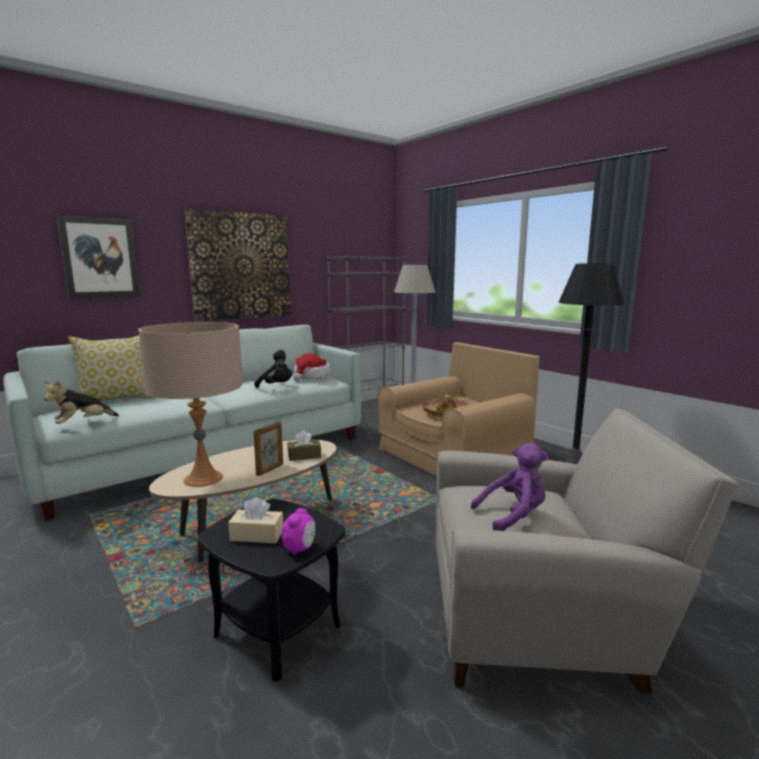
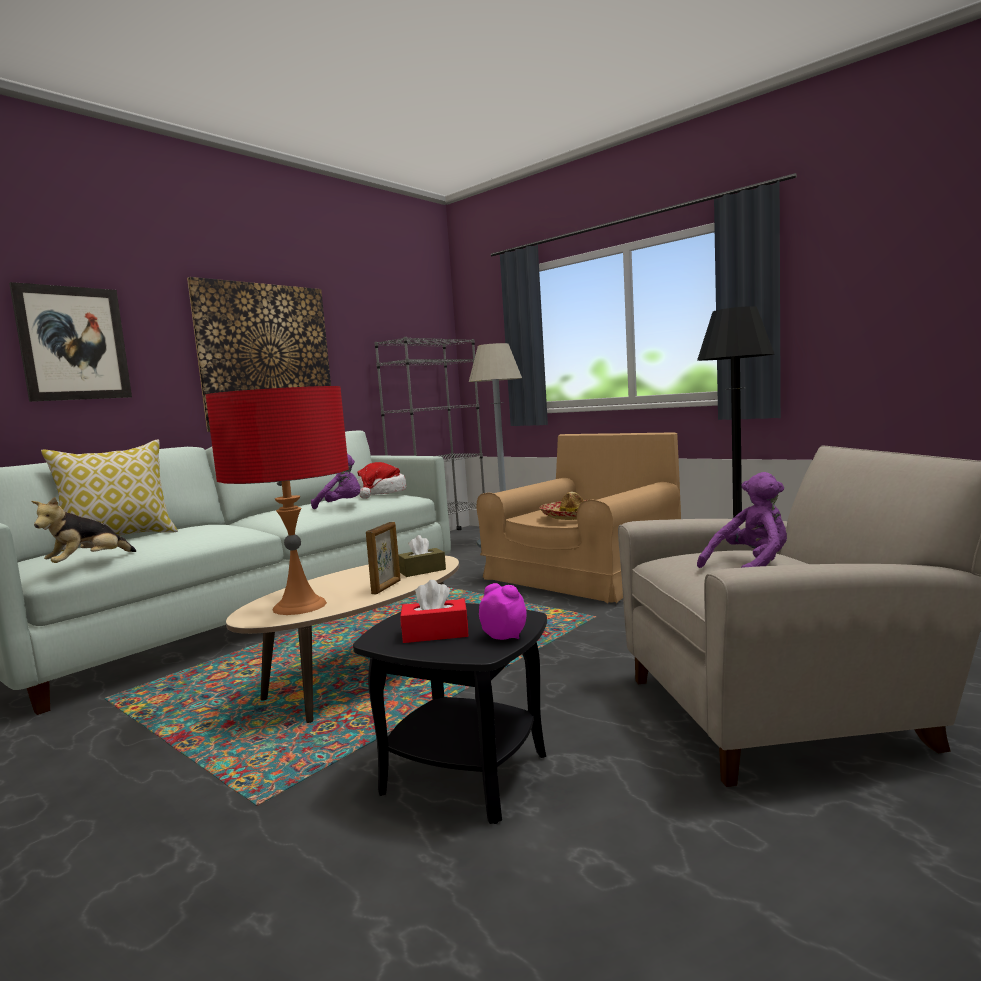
camera: 10 degrees left, 5 degrees down
(203, 478) = (299, 606): beige table lamp -> red table lamp
(257, 535) = (435, 634): beige tissue box -> red tissue box
(277, 386) = (342, 505): black plush toy -> purple plush toy
(300, 549) = (504, 636): alarm clock -> alarm clock turned 60 degrees counterclockwise

